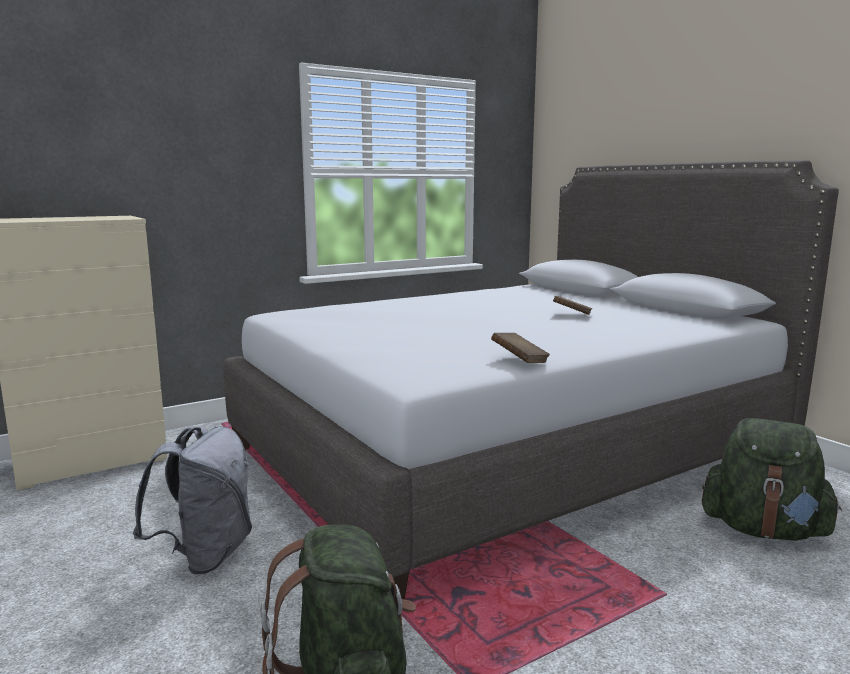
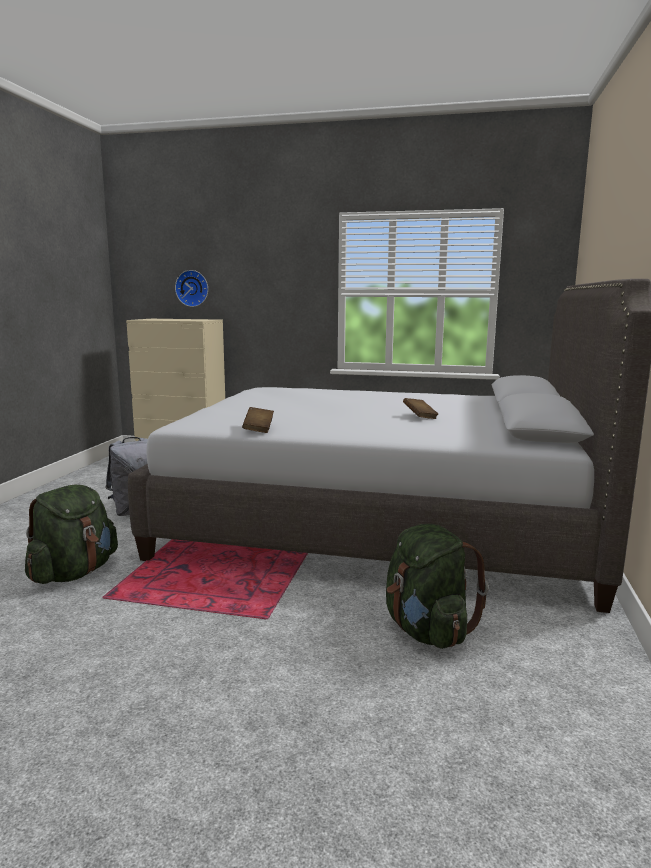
camera: 45 degrees right, 0 degrees up
(62, 164) = (192, 288): none -> wall clock

